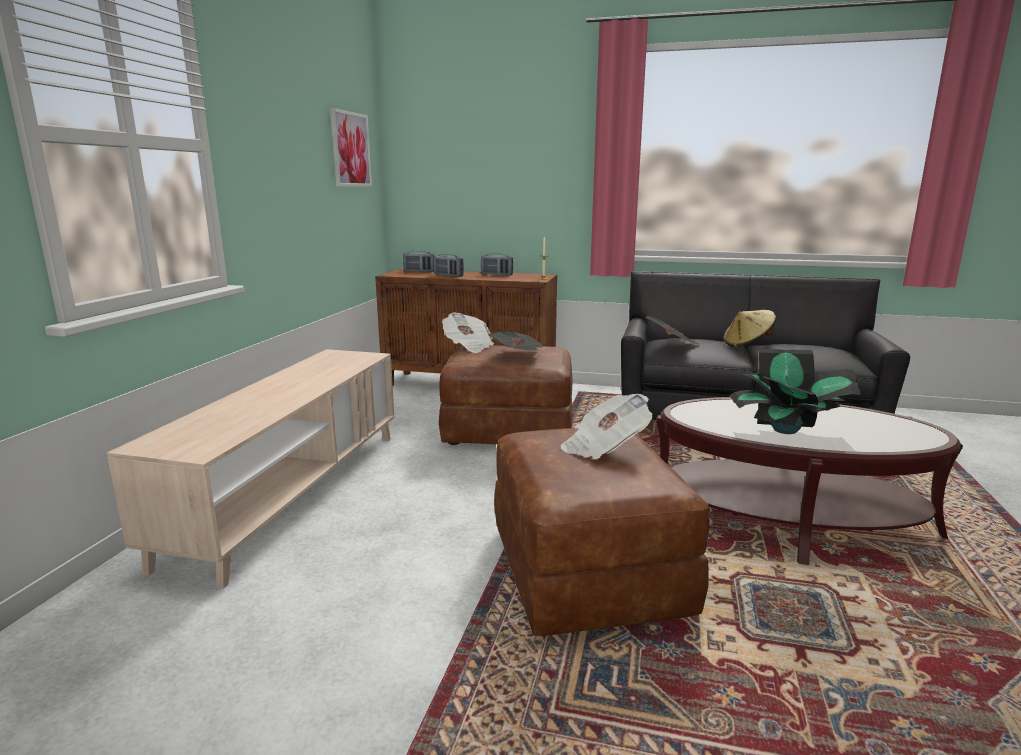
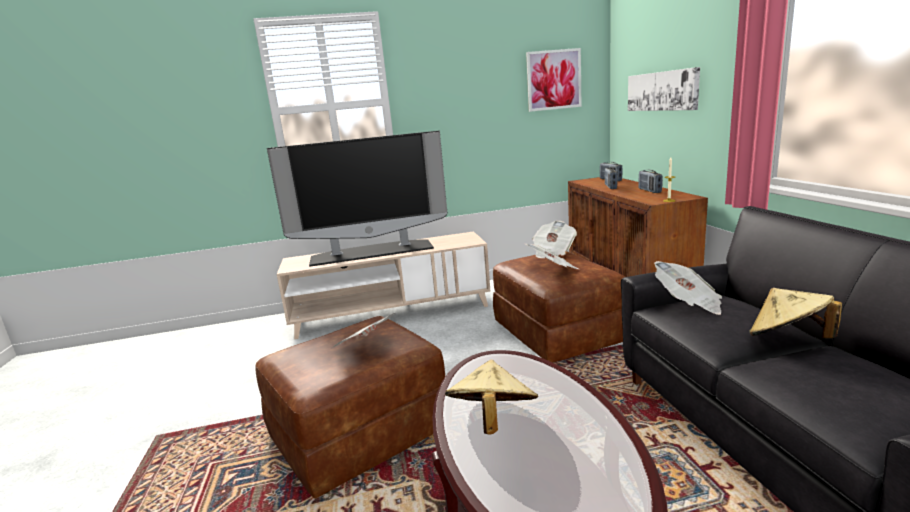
camera: 65 degrees right, 0 degrees up
(269, 397) = (372, 252): none -> television
(481, 175) = (662, 91): none -> picture
(786, 430) = (492, 420): potted plant -> beige hat

